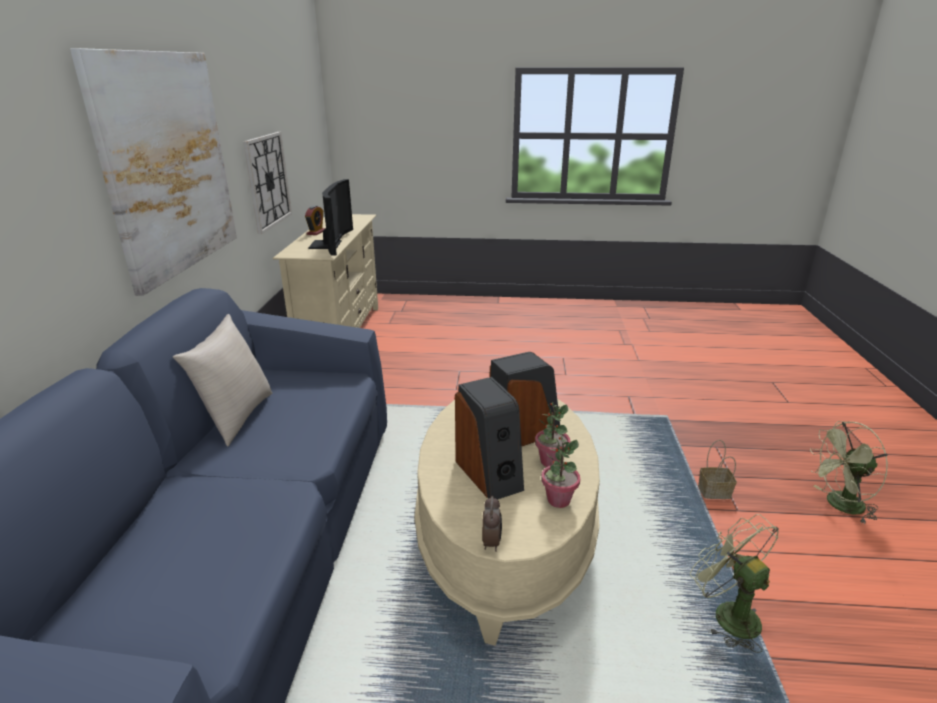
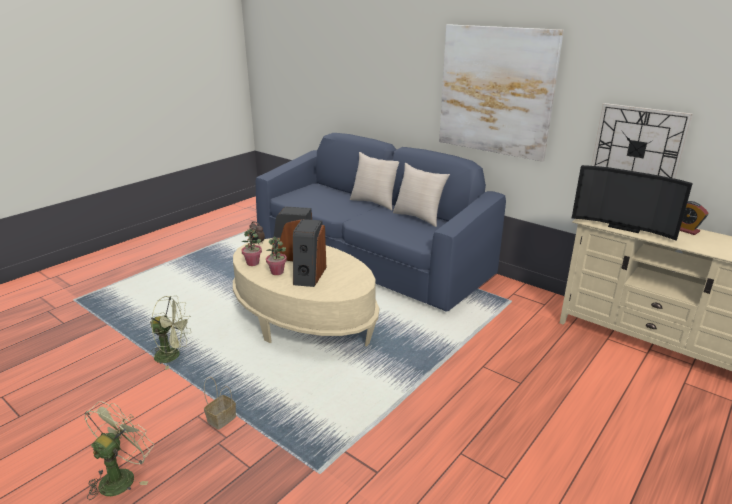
camera: 125 degrees right, 0 degrees up
(173, 486) = (374, 202): none -> beige pillow

